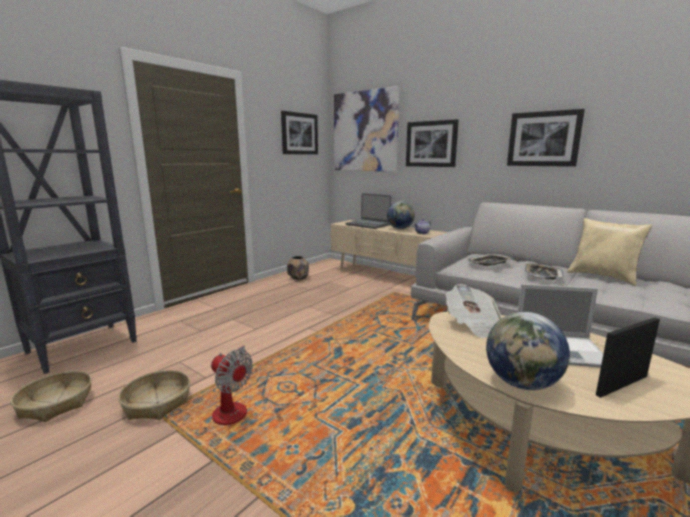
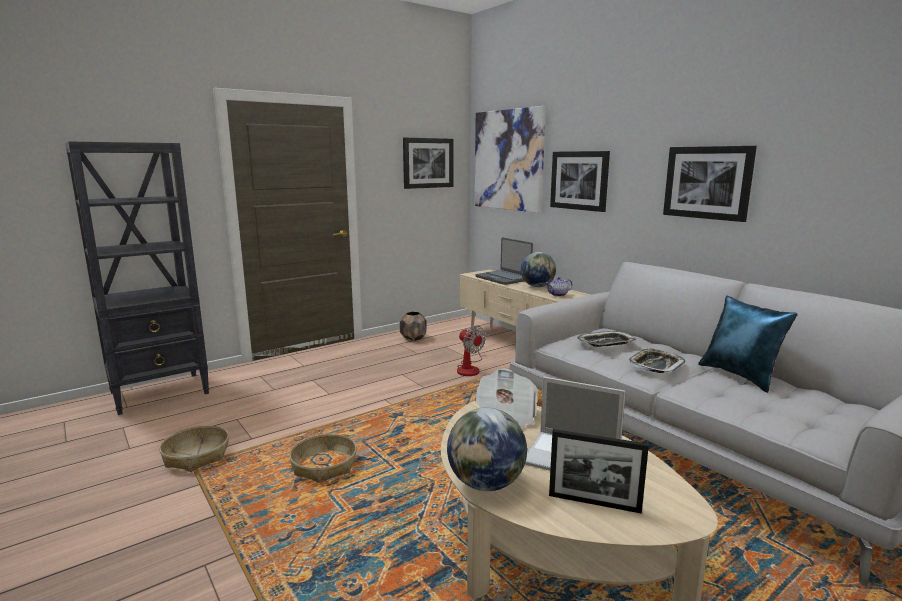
camera: 15 degrees right, 0 degrees up
(56, 403) = (115, 443): basket -> basket (324, 466)
(233, 406) = (260, 470): fan -> fan (469, 368)
(603, 277) = (740, 376): beige pillow -> blue pillow
(622, 385) = (594, 503): picture frame -> picture frame turned 150 degrees counterclockwise

